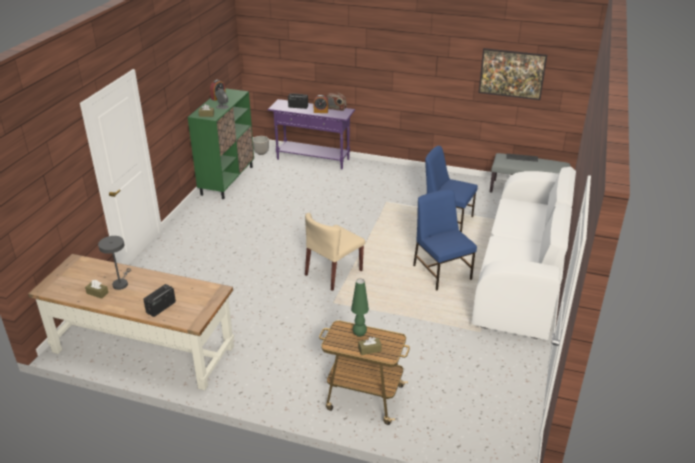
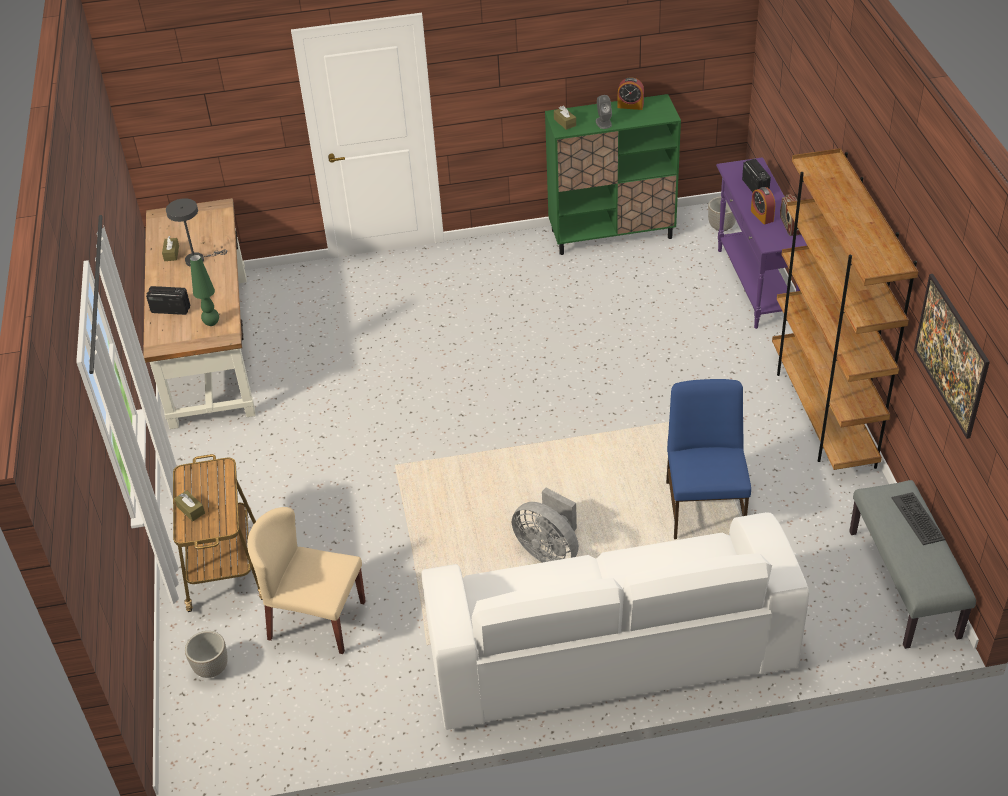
camera: 65 degrees right, 10 degrees up
(333, 273) = (462, 437): beige chair -> beige chair (316, 620)
(359, 334) = (217, 490): green table lamp -> green table lamp (212, 323)
(413, 173) = (822, 413): none -> brown bookcase
(442, 272) = (549, 551): blue chair -> grey fan
(445, 426) = (212, 668): none -> planter

